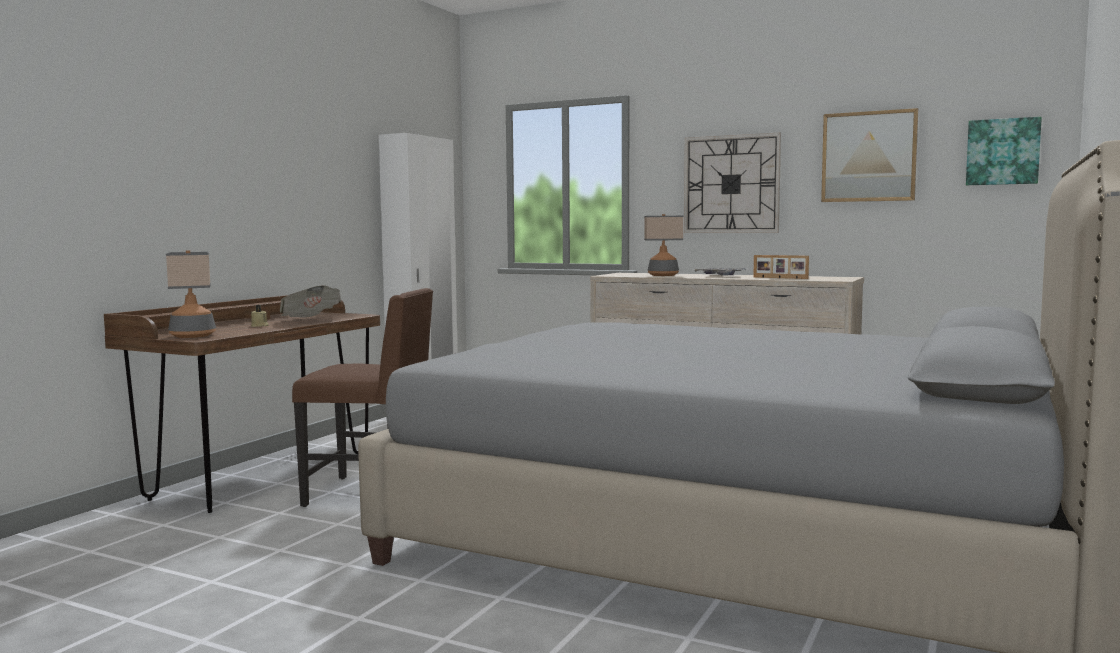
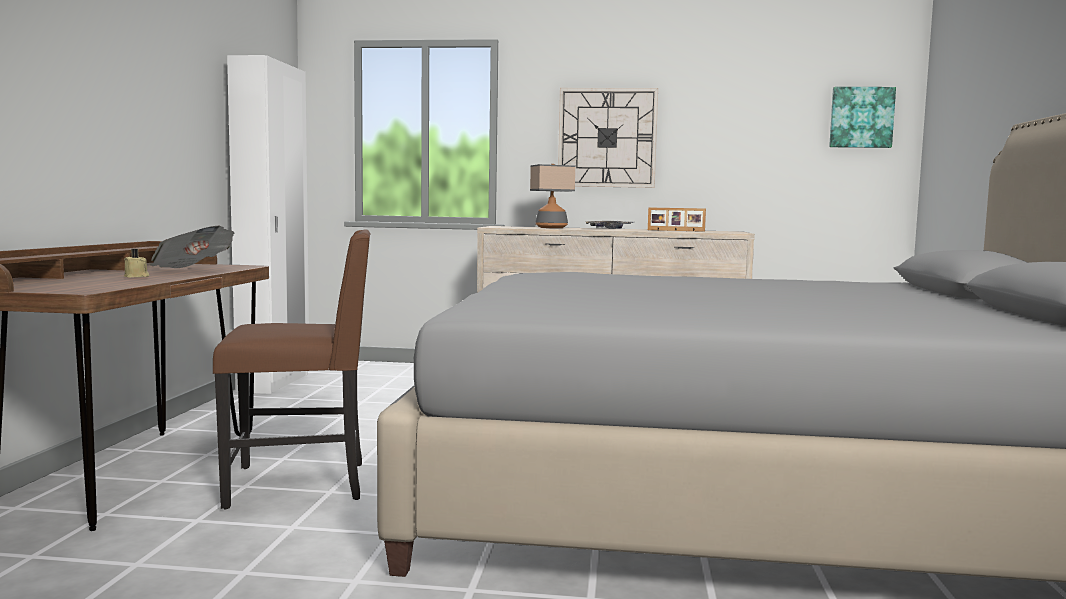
camera: 20 degrees left, 0 degrees up
(192, 336) = (63, 287): table lamp -> none
(869, 156) = (742, 116): picture -> none

